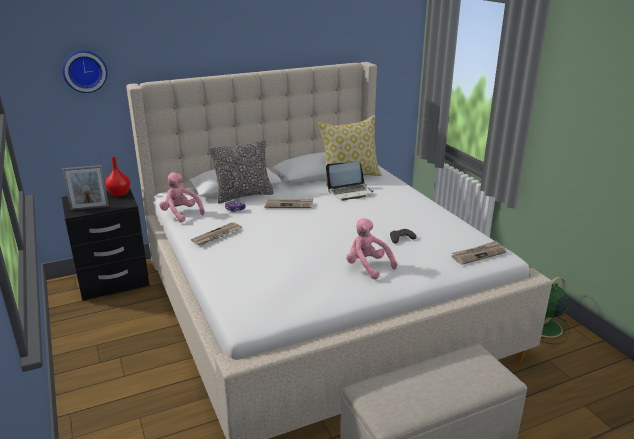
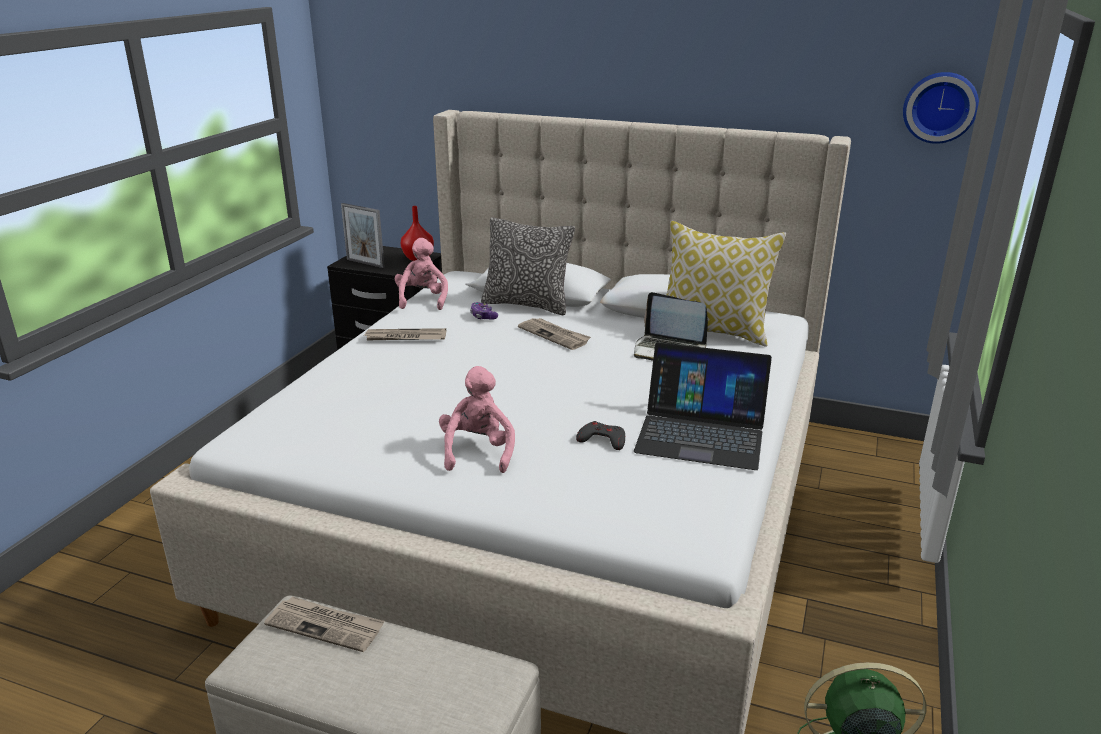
camera: 45 degrees right, 0 degrees up
(84, 71) = (407, 84): wall clock -> wall clock (940, 107)
(427, 219) = (701, 433): none -> laptop
(478, 254) = (665, 519): newspaper -> newspaper (326, 626)

